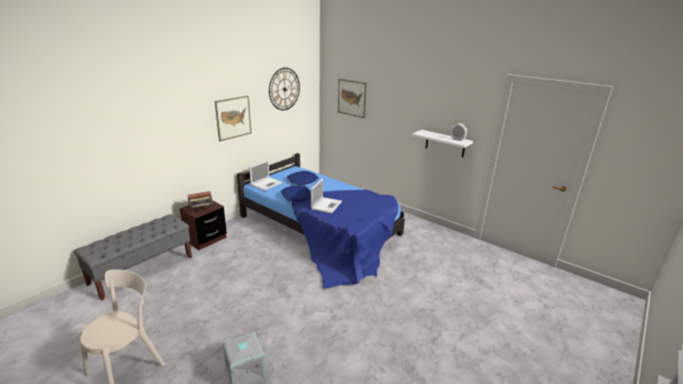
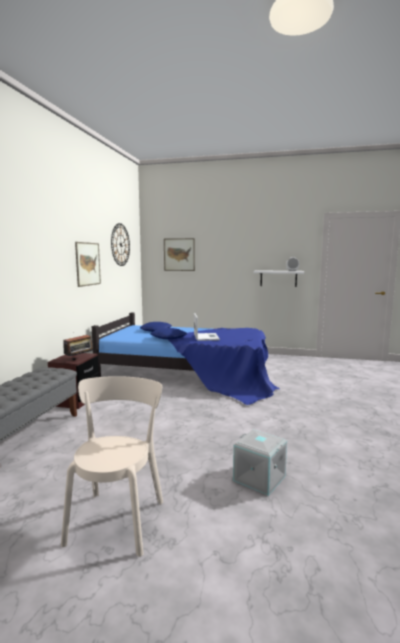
camera: 25 degrees left, 15 degrees down
(267, 184) = (123, 335): laptop -> none

